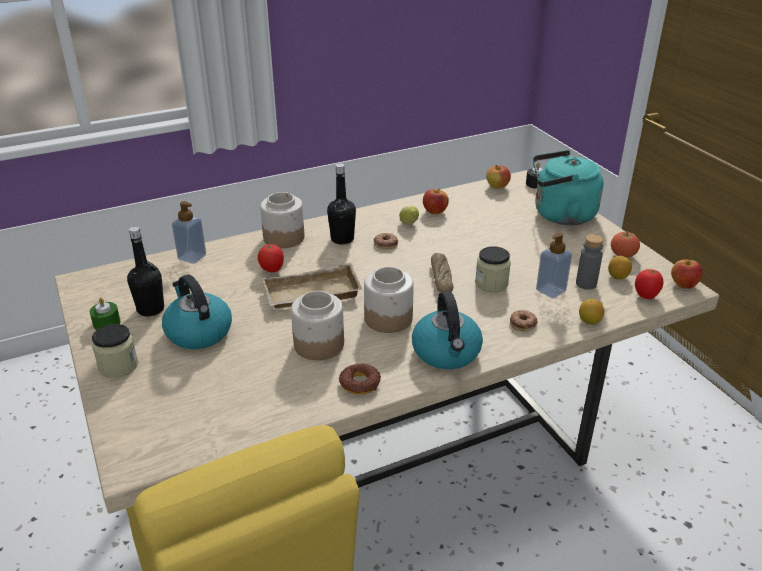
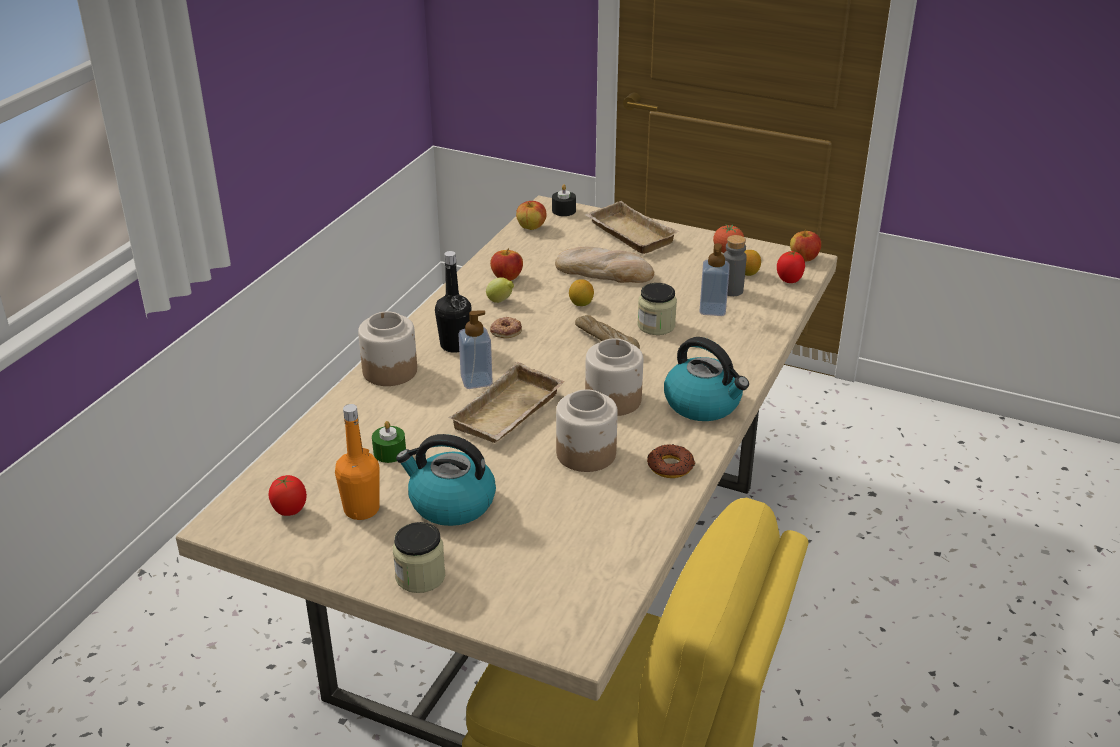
camera: 40 degrees left, 0 degrees up
(106, 323) = (335, 547): green candle -> green candle (389, 452)
(151, 309) = (361, 509): black bottle -> orange bottle
(192, 257) = (317, 437): soap dispenser -> soap dispenser (476, 381)
(272, 270) = (430, 409): tomato -> tomato (289, 511)
(507, 232) = (604, 271): none -> bread
(523, 323) = (728, 348): donut -> none
(560, 215) = (628, 234): turquoise kettle -> beige tray
(589, 321) = (775, 322): lemon -> lemon (581, 304)

